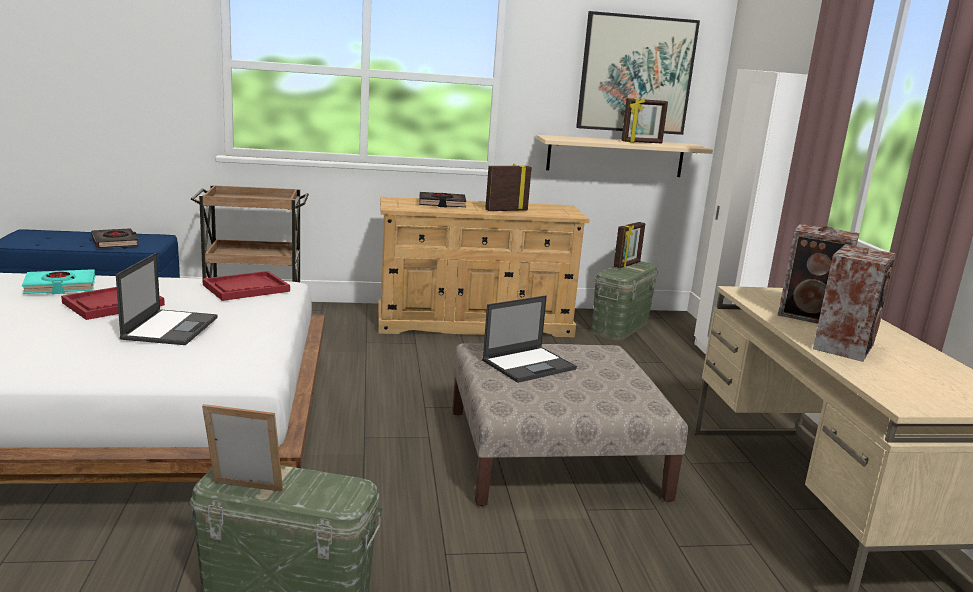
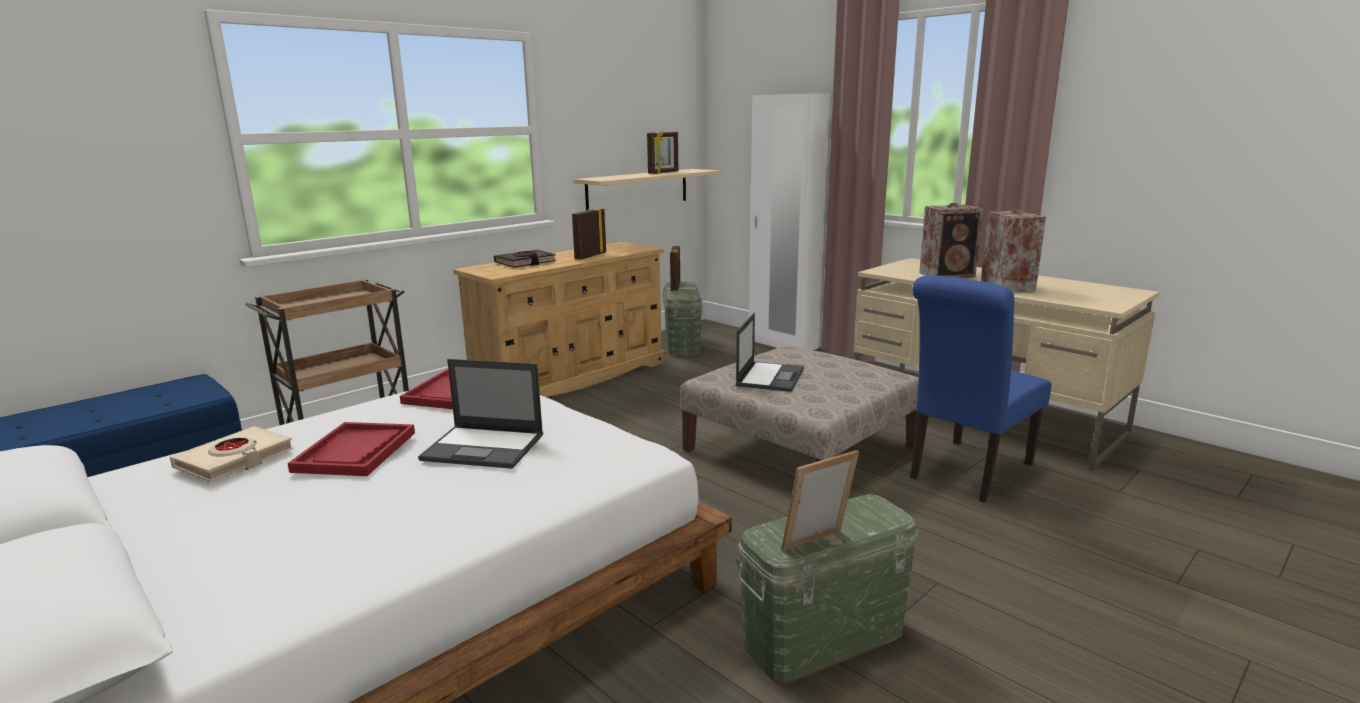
camera: 35 degrees left, 0 degrees up
(60, 287) = (235, 460): turquoise book -> beige book
(115, 242) = (144, 402): black book -> none
(170, 327) = (485, 447): laptop -> laptop turned 135 degrees clockwise
(636, 74) = (643, 110): picture -> none
(679, 548) = (966, 473): none -> blue chair

